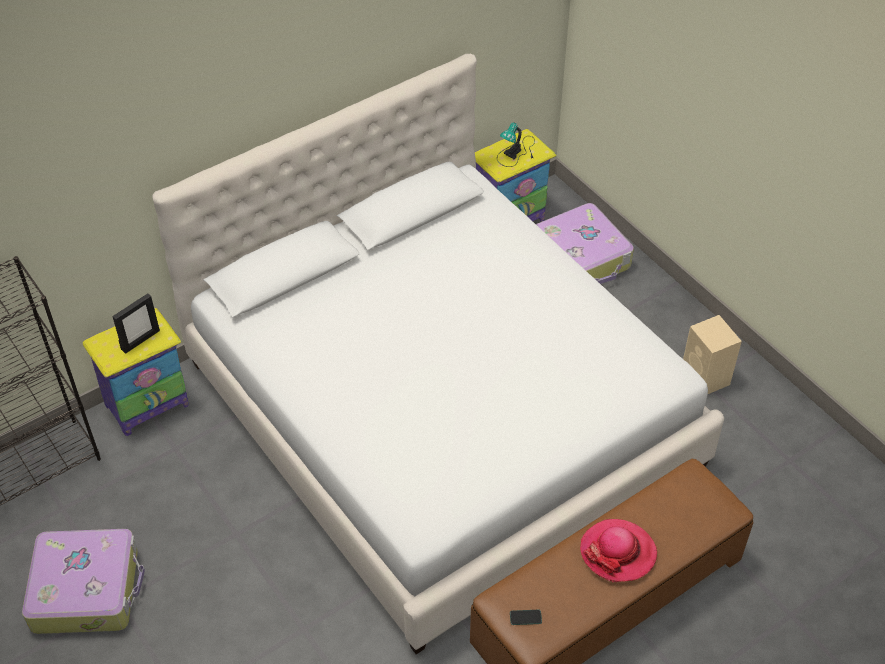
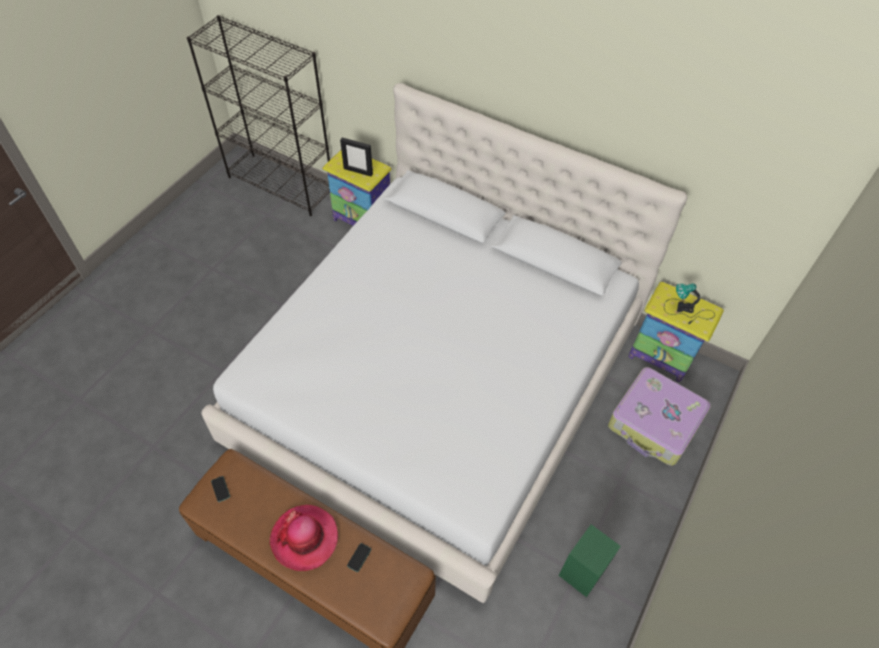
camera: 65 degrees right, 5 degrees up
(87, 589) = (215, 251): suitcase -> none
(657, 511) = (359, 557): none -> phone
(705, 378) = (582, 572): beige speaker -> green speaker

